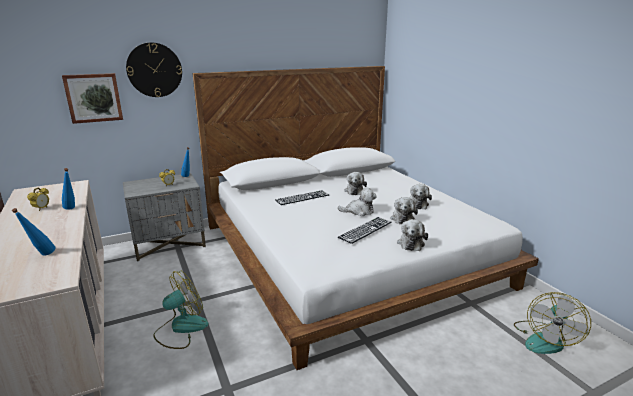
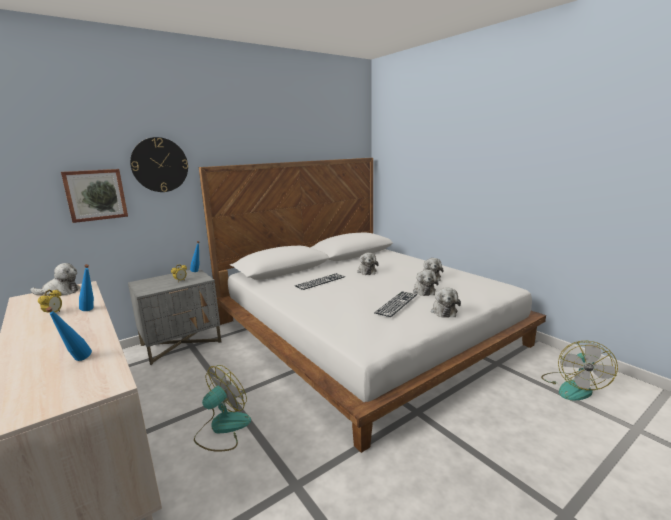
camera: 10 degrees left, 5 degrees down
(359, 211) = (381, 288): plush toy -> plush toy (60, 292)

